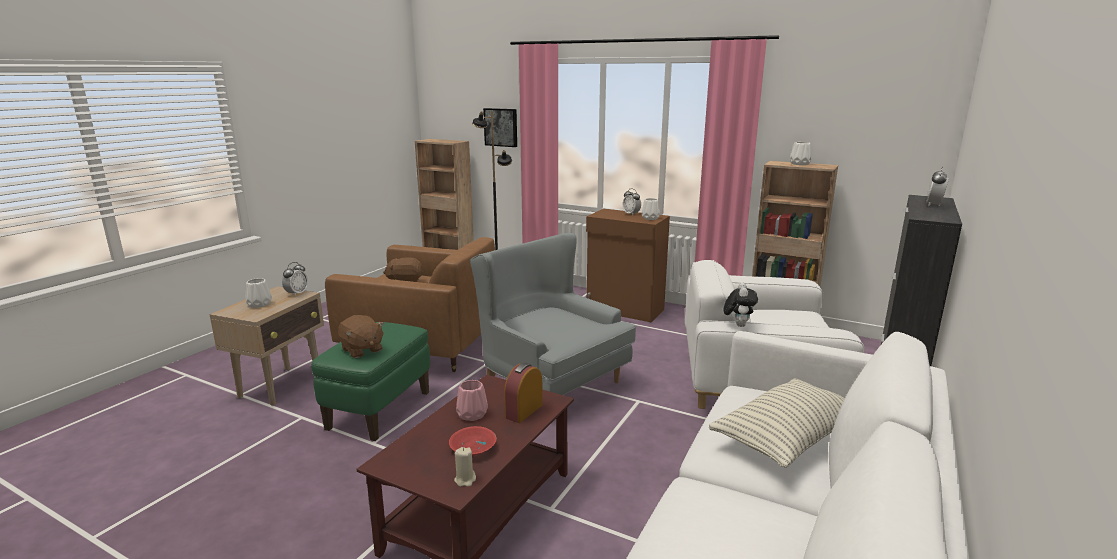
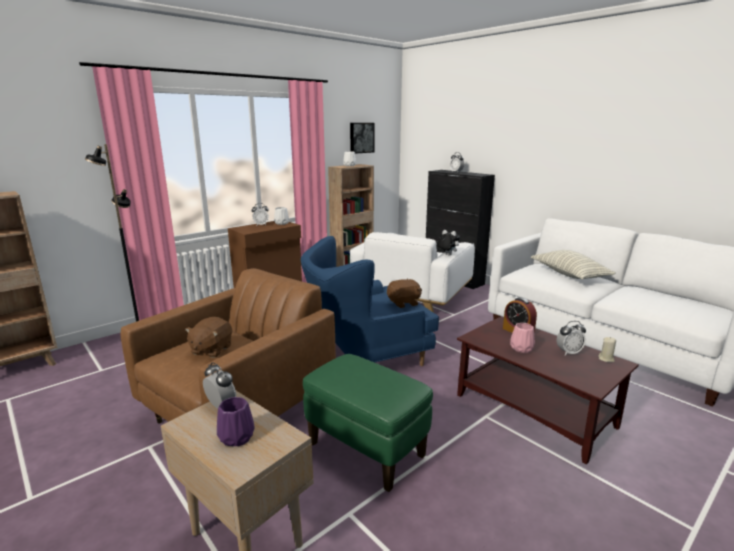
camera: 70 degrees left, 0 degrees up
(259, 304) = (237, 437): white vase -> purple vase
(362, 350) = (388, 385): brown plush toy -> brown plush toy (404, 303)
(474, 449) = (568, 352): red bowl -> alarm clock
(501, 127) = (67, 167): picture -> picture (361, 137)
(549, 381) = (366, 356): grey armchair -> blue armchair

